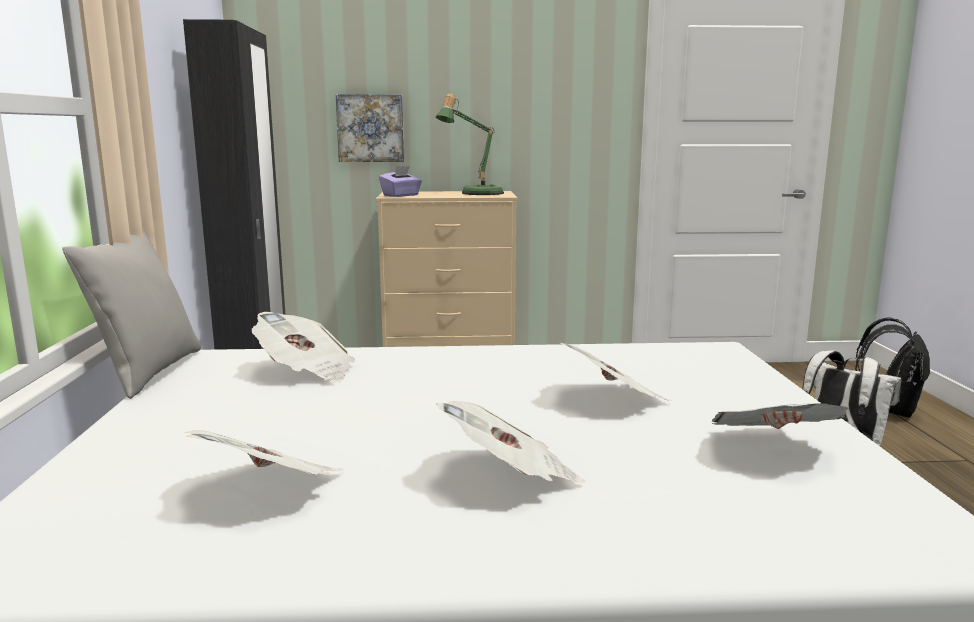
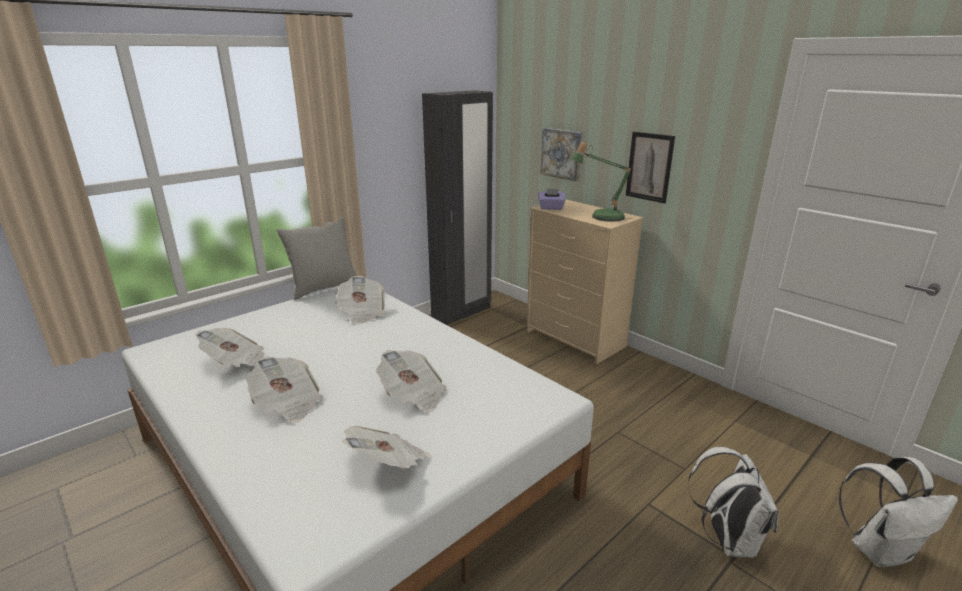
camera: 50 degrees right, 10 degrees up
(509, 127) = (649, 167): none -> picture
(891, 410) = (880, 550): black backpack -> white backpack

